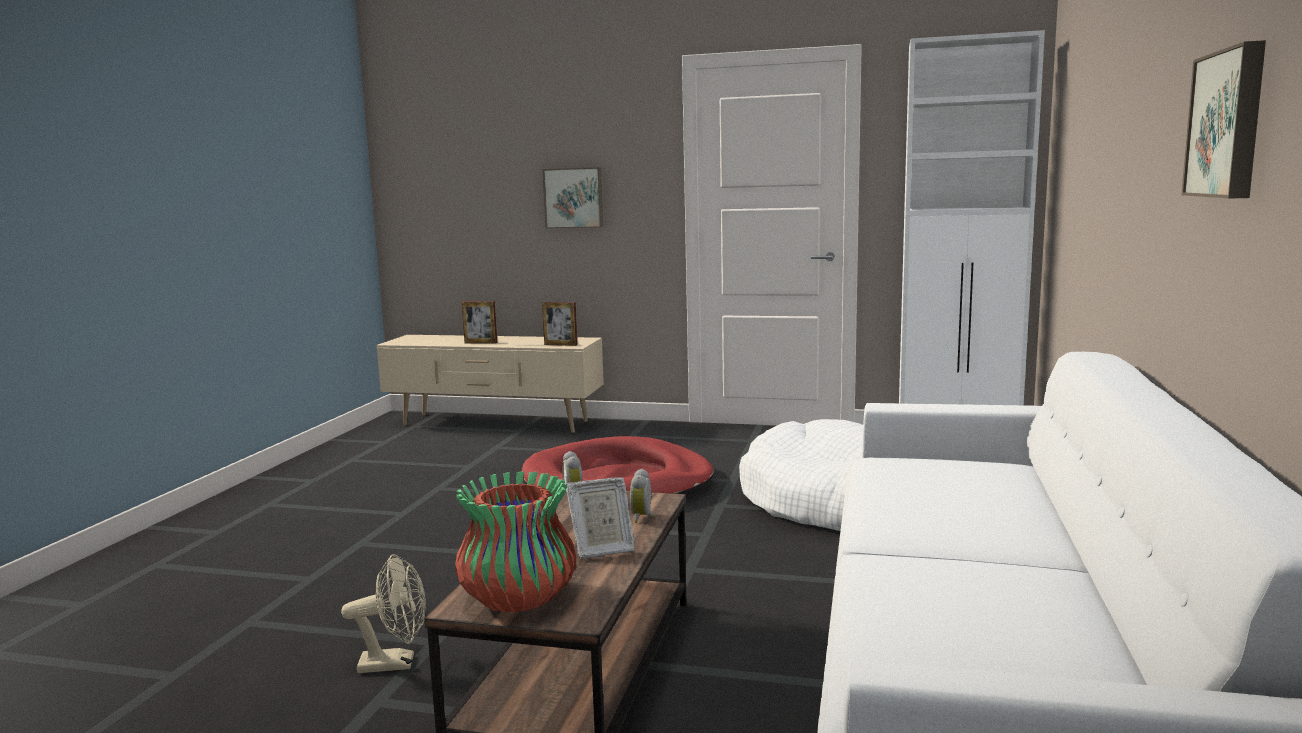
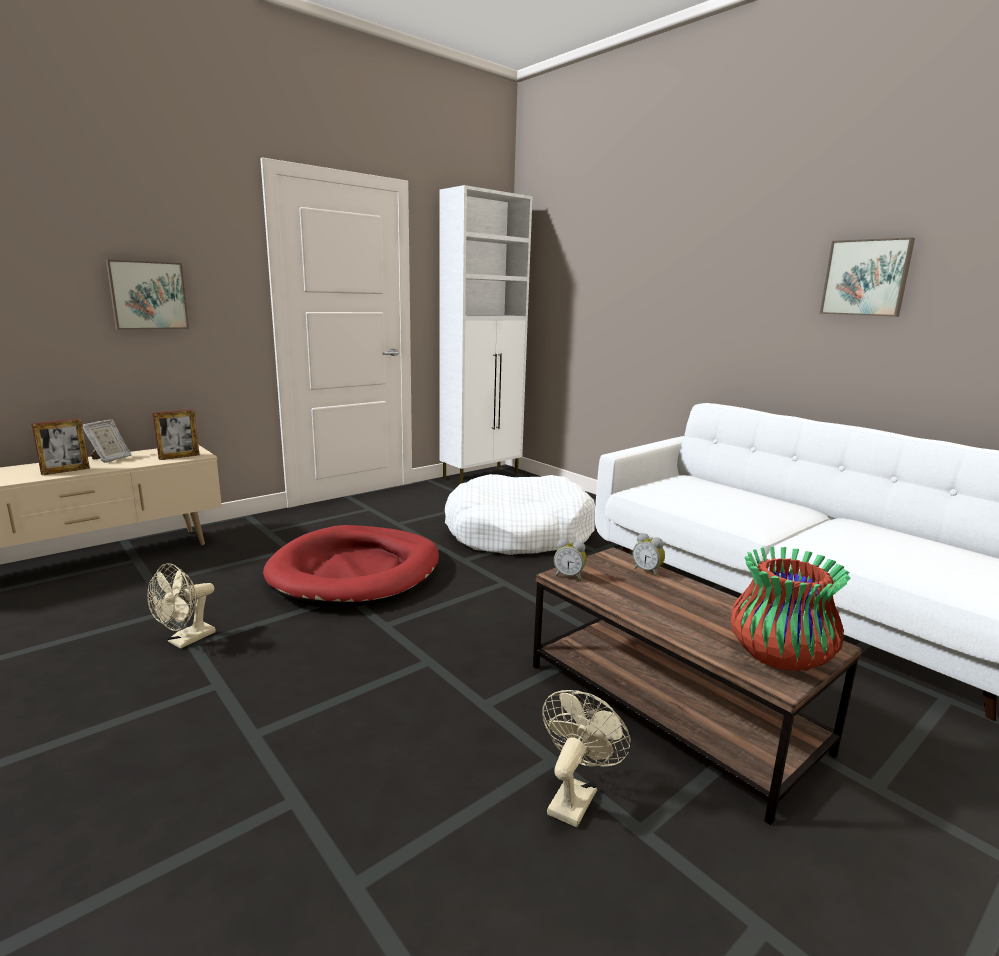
camera: 55 degrees left, 5 degrees up
(439, 485) = (186, 641): none -> beige fan
(601, 550) = (700, 601): picture frame -> picture frame (109, 459)

